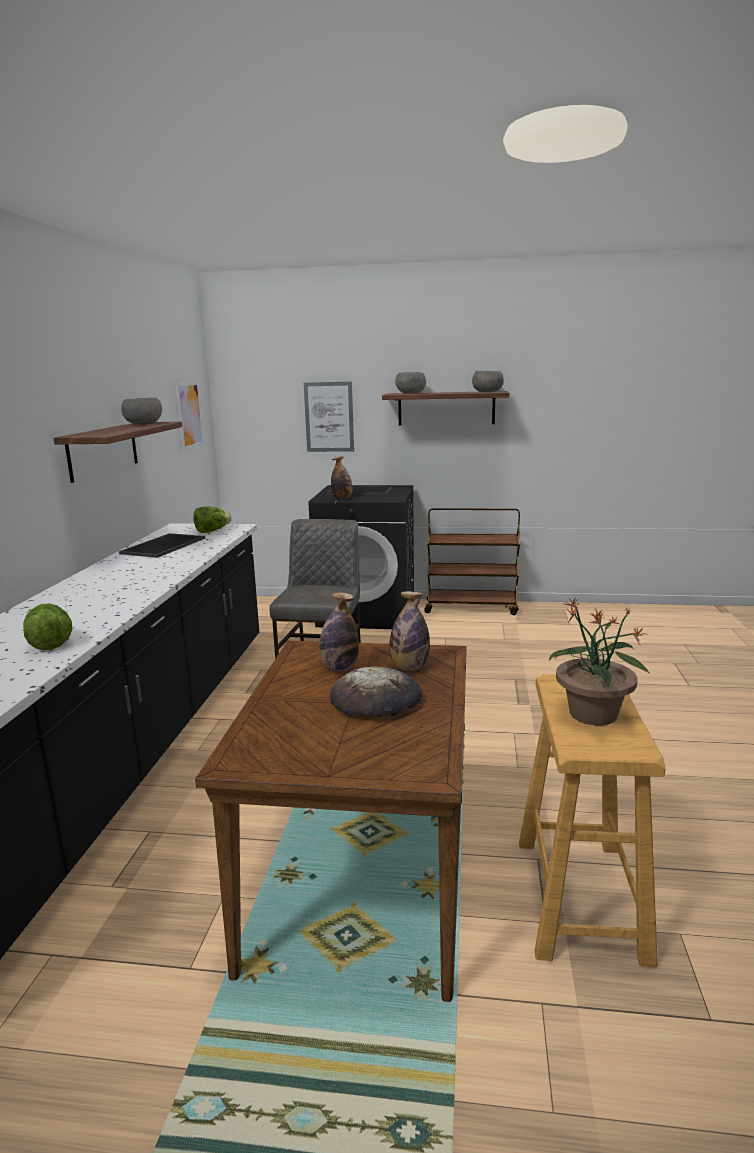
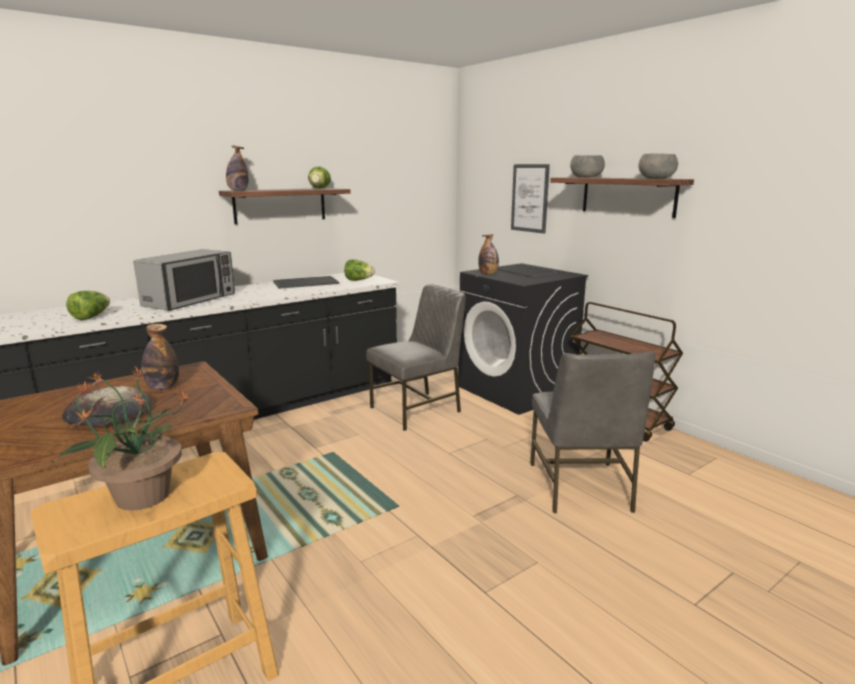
camera: 45 degrees right, 0 degrees up
(104, 594) = (190, 300): none -> microwave
(143, 424) = (319, 188): grey bowl -> lettuce
(189, 415) = (415, 188): picture -> none
(409, 667) = (185, 405): bottle -> bottle (238, 190)
(537, 657) = (581, 487): none -> grey chair

